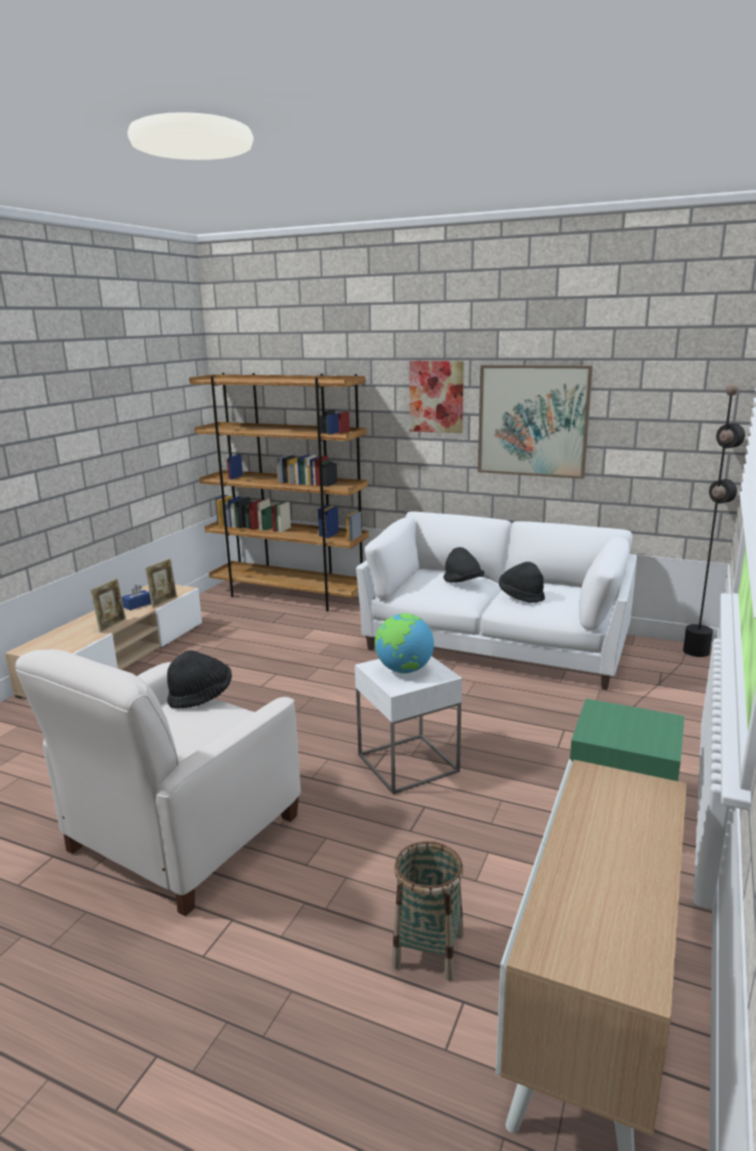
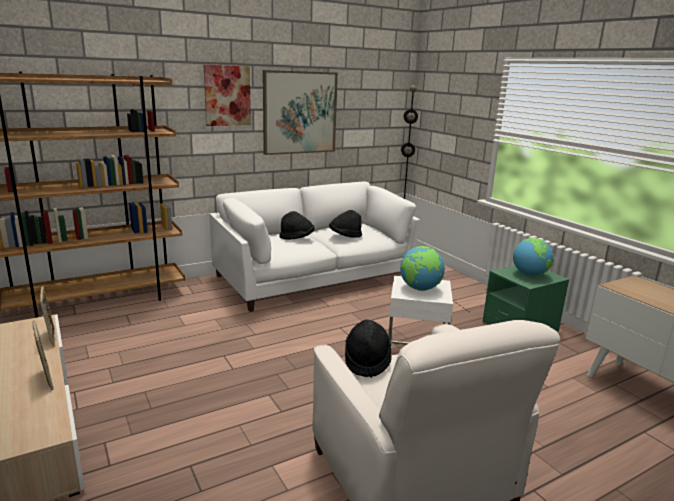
camera: 55 degrees left, 0 degrees up
(137, 605) = (25, 351): blue tissue box -> none
(428, 950) = (599, 425): basket -> none
(629, 728) = (530, 275): none -> globe

